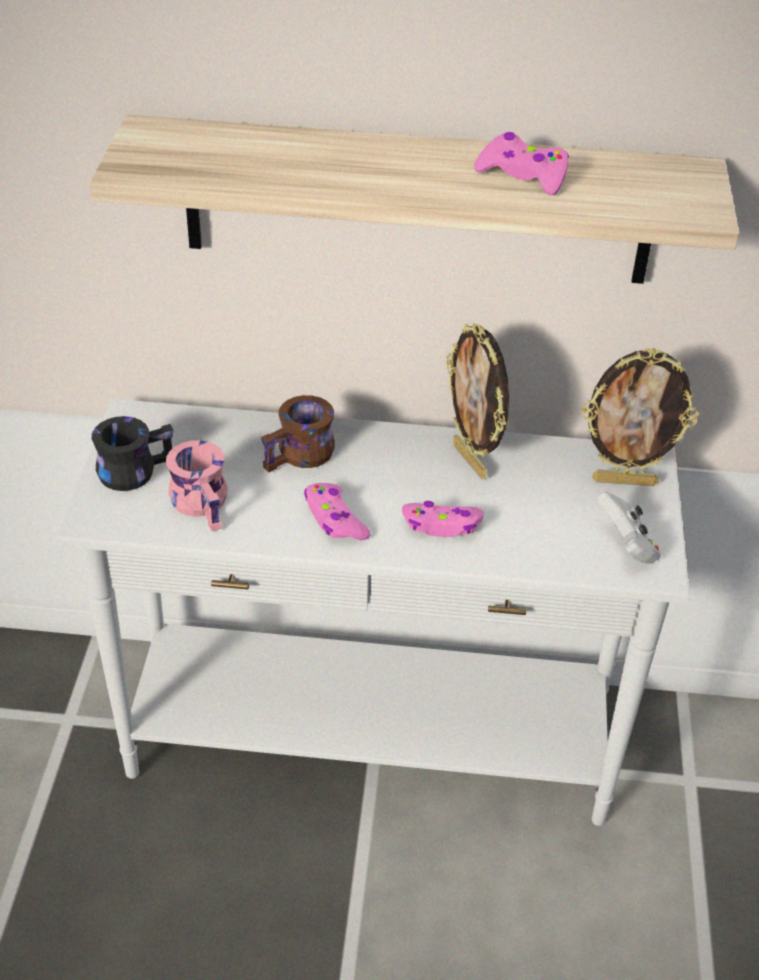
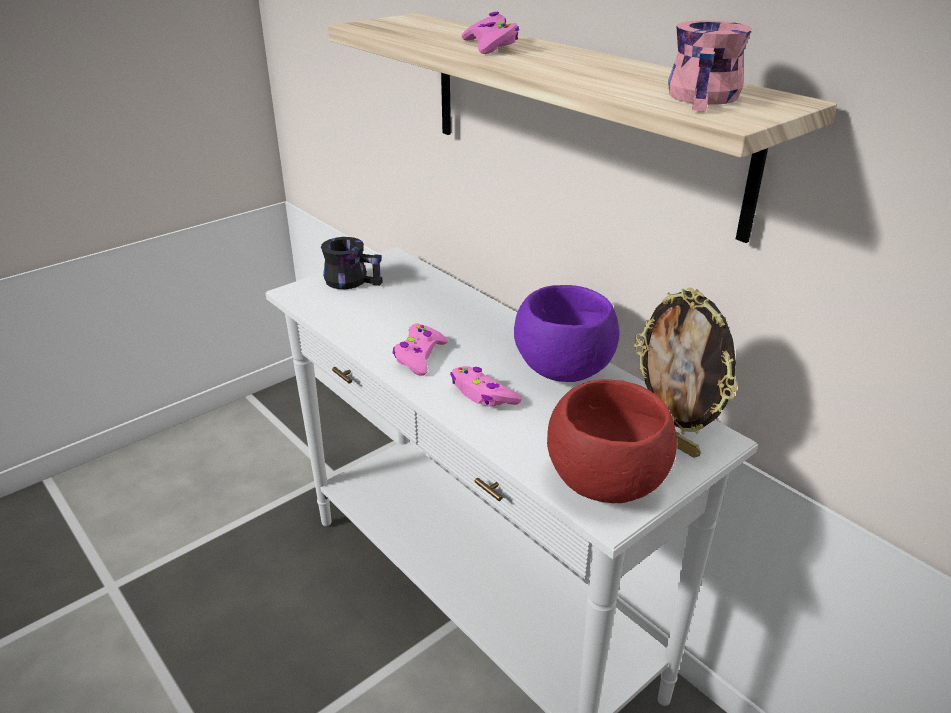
camera: 45 degrees right, 10 degrees down
(206, 503) = (362, 312): pink mug -> pink mug (708, 99)
(301, 457) = (453, 316): brown mug -> none
(471, 461) = (564, 370): picture frame -> purple bowl
(523, 175) = (612, 72): pink game controller -> pink game controller (490, 46)
(627, 546) = (606, 483): white game controller -> red bowl

